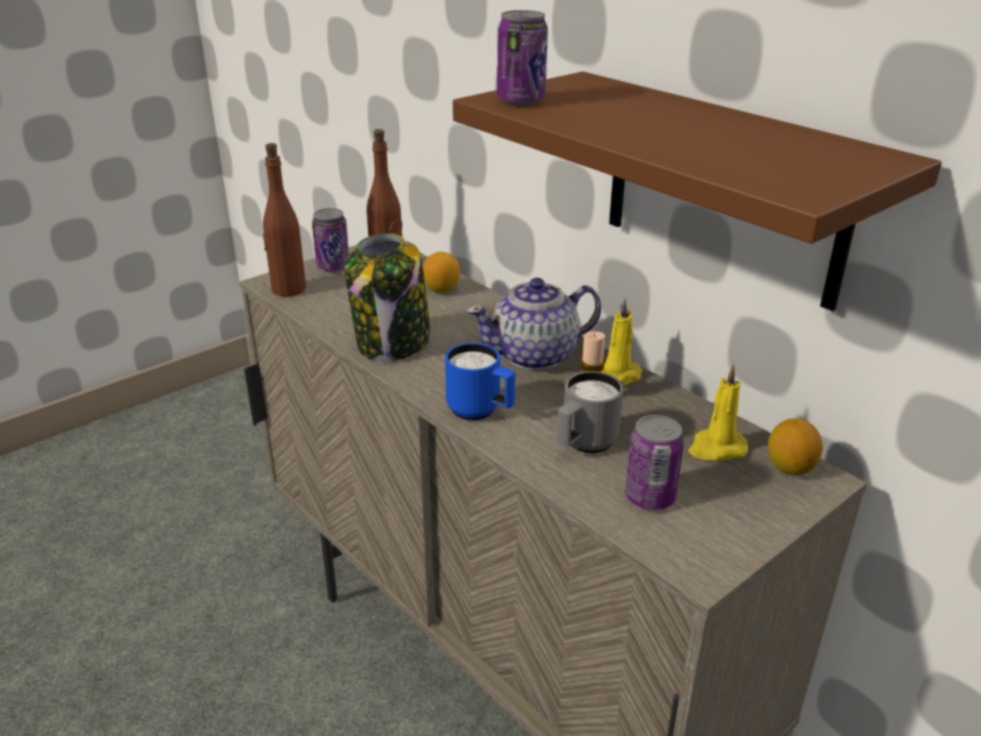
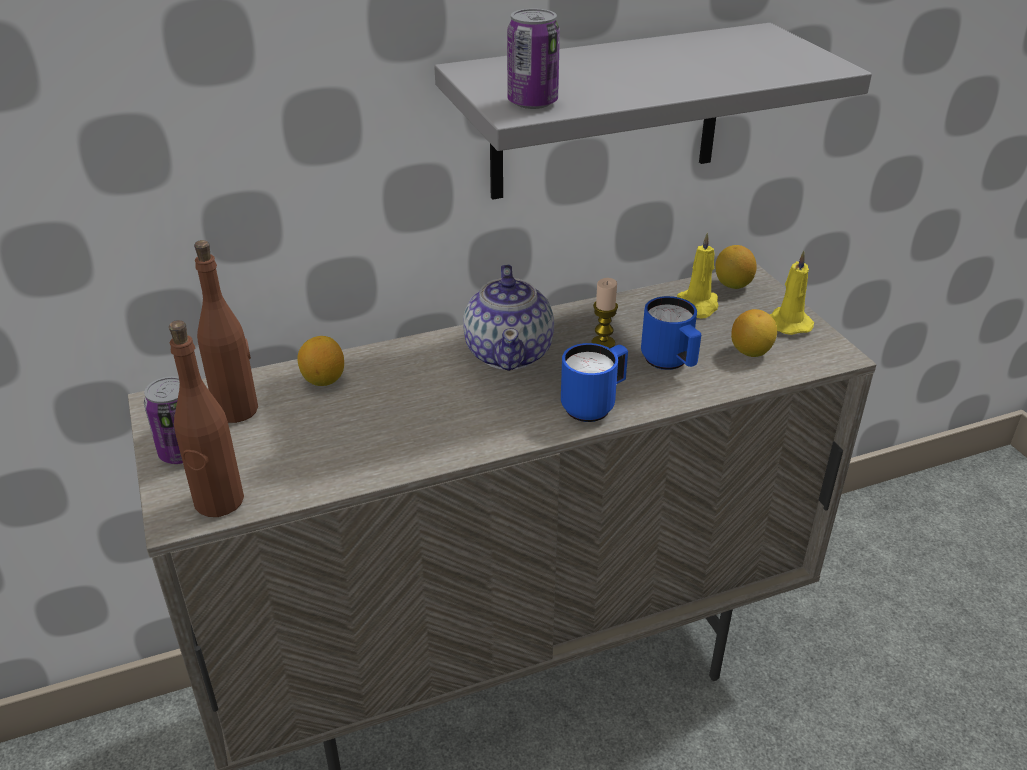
camera: 70 degrees left, 5 degrees up
(393, 343) = (426, 436): jar -> none
(583, 445) = (670, 363): grey mug -> blue mug
(619, 375) = (570, 318): yellow candle -> yellow candle (788, 323)
(650, 497) = (751, 352): can -> lemon
(723, 188) = (607, 113): brown shelf -> grey shelf

